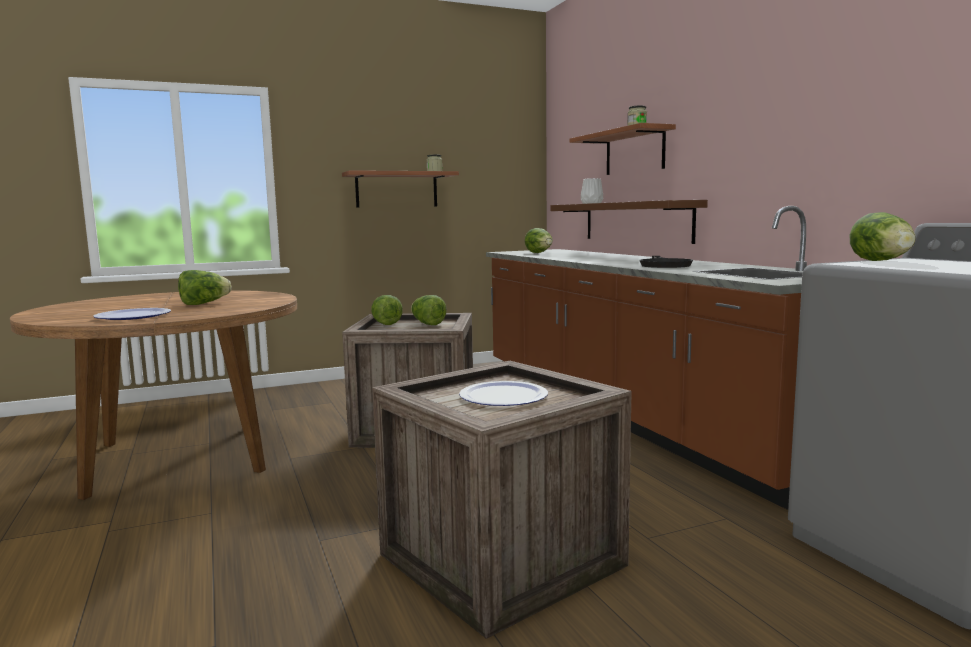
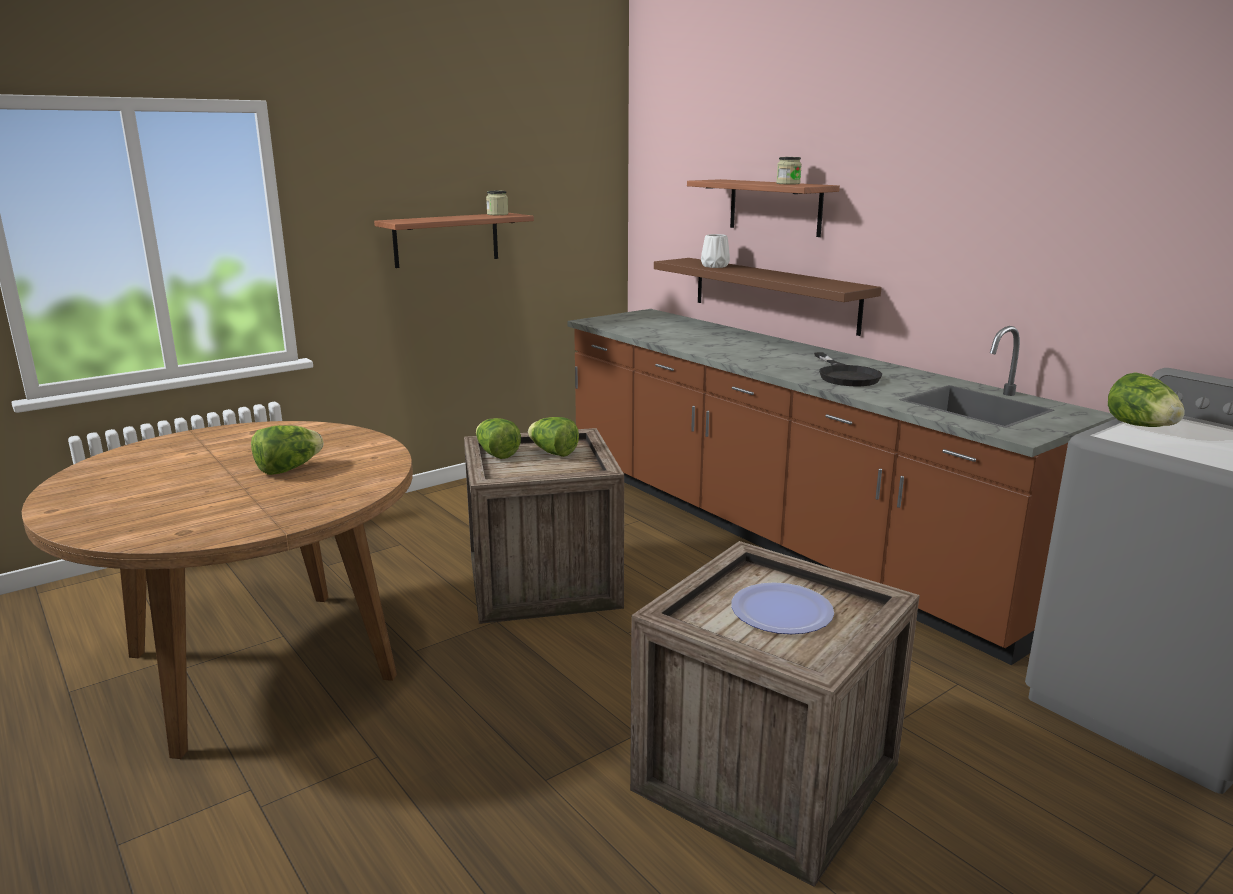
camera: 15 degrees left, 10 degrees up
(133, 316) = (229, 515): plate -> none
(539, 253) = (646, 327): lettuce -> none

